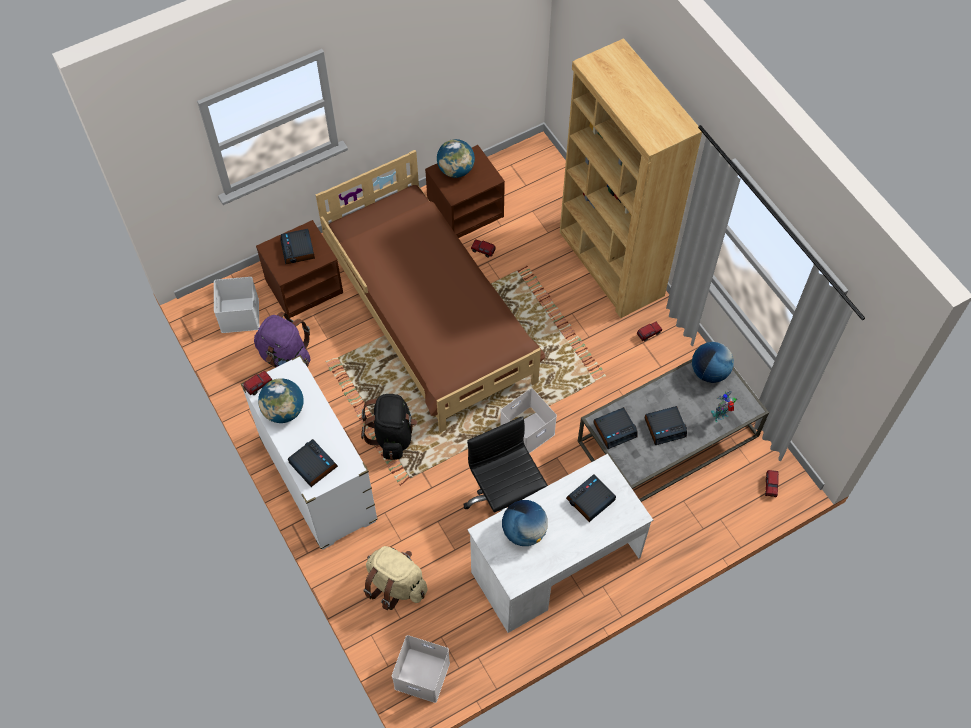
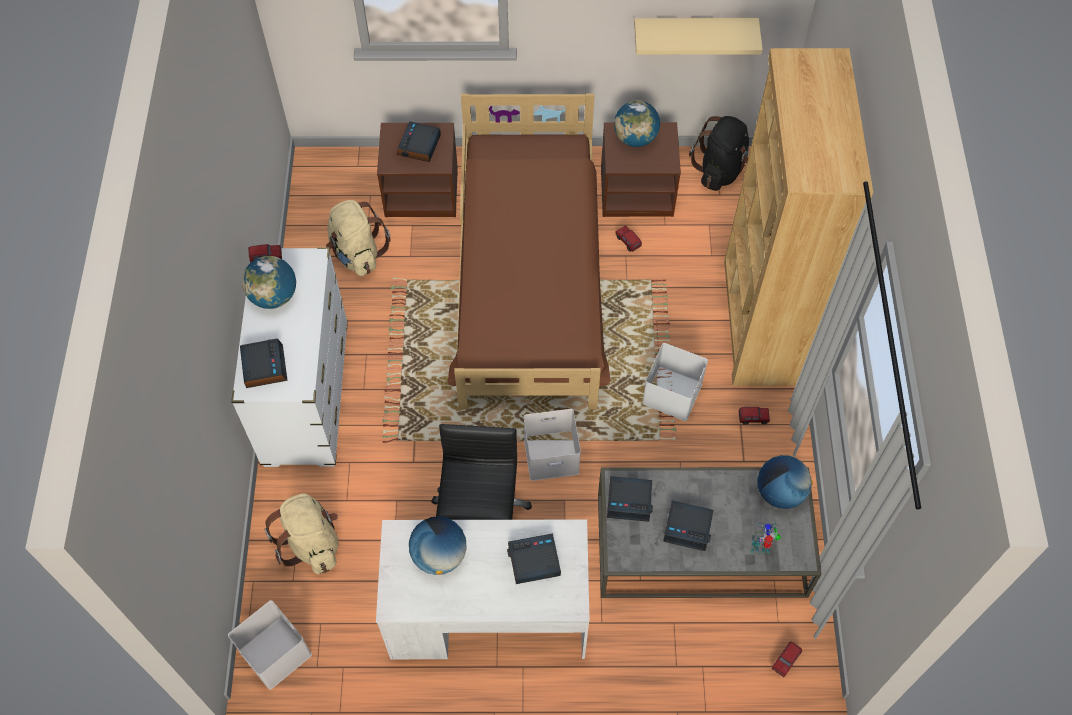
camera: 30 degrees right, 0 degrees up
(240, 315) = (341, 192): white storage box -> white storage box (673, 394)
(286, 357) = (357, 254): purple backpack -> beige backpack
(392, 435) = (409, 387): black backpack -> black backpack (720, 170)
(471, 71) = (694, 31): none -> beige shelf

